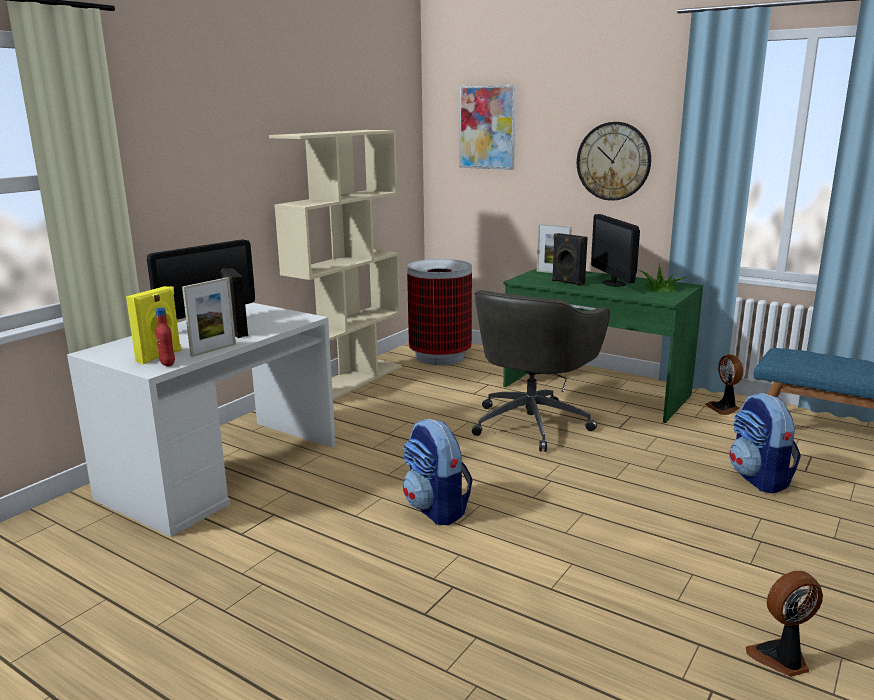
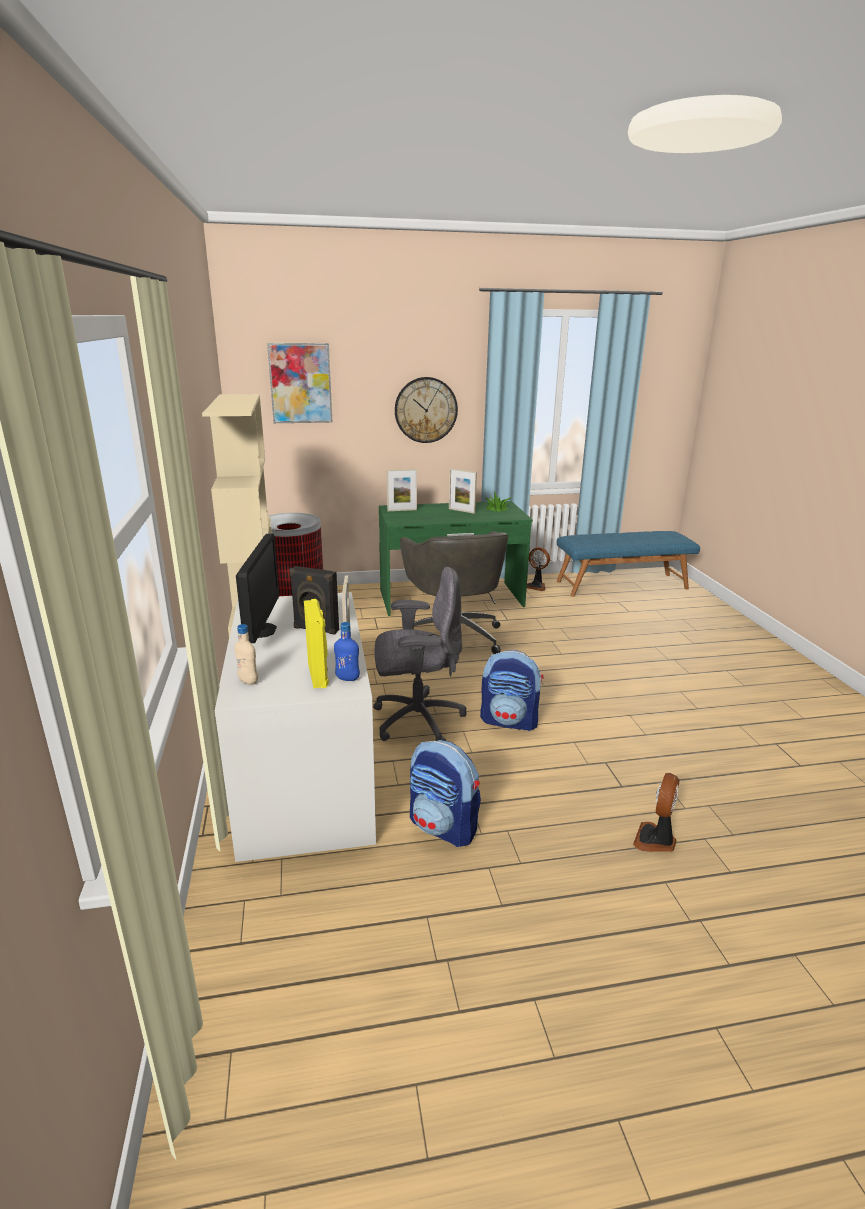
camera: 45 degrees left, 5 degrees up
(121, 346) = (248, 681): none -> beige bottle
(167, 364) = (347, 678): red bottle -> blue bottle
(363, 472) = (416, 720): none -> grey office chair
(567, 282) = (432, 516): black speaker -> none
(613, 283) = (461, 511): monitor -> picture frame
(759, 479) = (619, 624): backpack -> backpack (444, 827)
(781, 659) = (770, 713): fan -> fan (655, 840)

